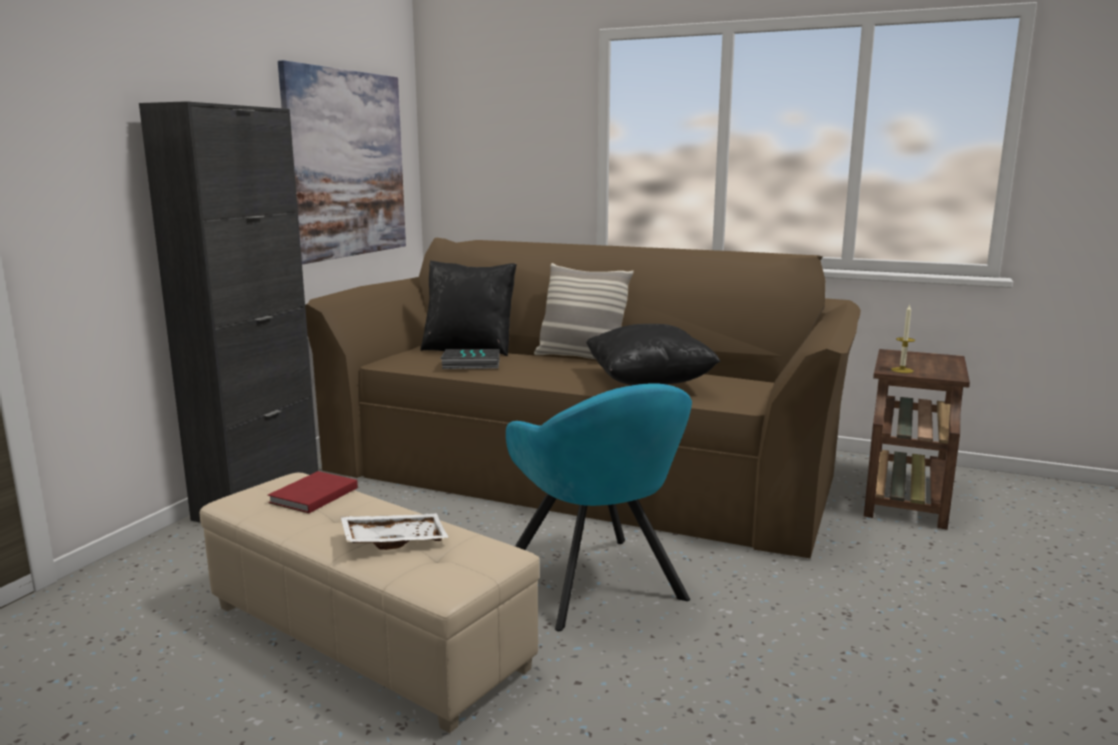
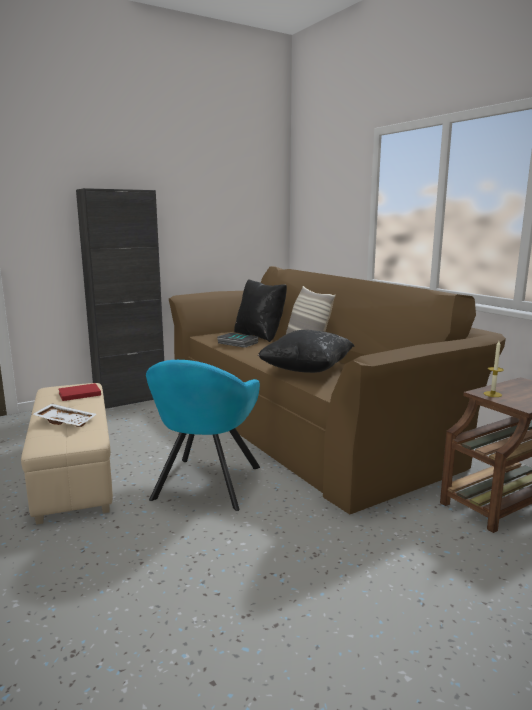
camera: 35 degrees right, 0 degrees up
(346, 164) = (224, 220): picture -> none

